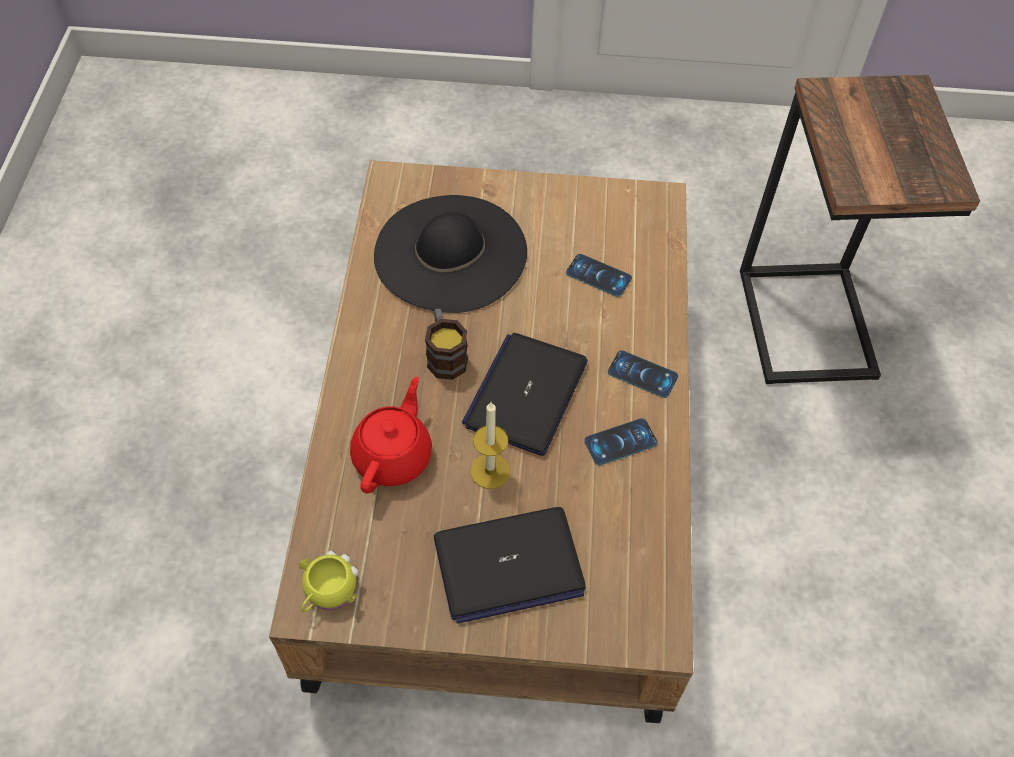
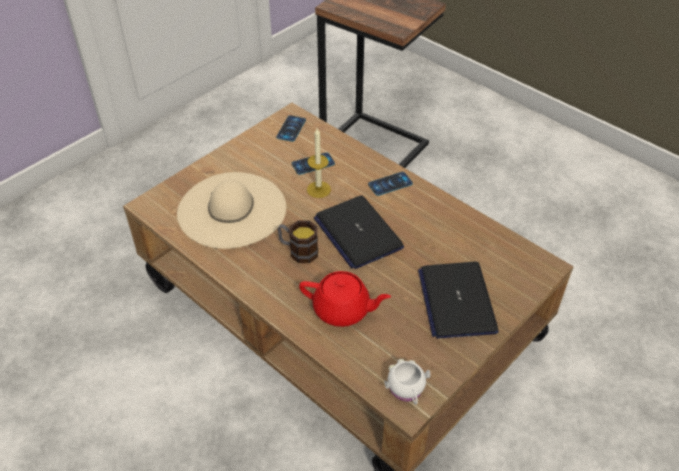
camera: 50 degrees left, 10 degrees down
(328, 593) = (407, 390): yellow mug -> white mug
(393, 455) = (342, 310): red teapot -> red teapot turned 135 degrees clockwise
(450, 253) = (232, 210): black hat -> beige hat
(490, 471) = (392, 275): candle -> candle (318, 189)
(508, 565) = (456, 300): laptop -> laptop turned 150 degrees clockwise
(620, 442) = (422, 215): phone -> phone (291, 129)

